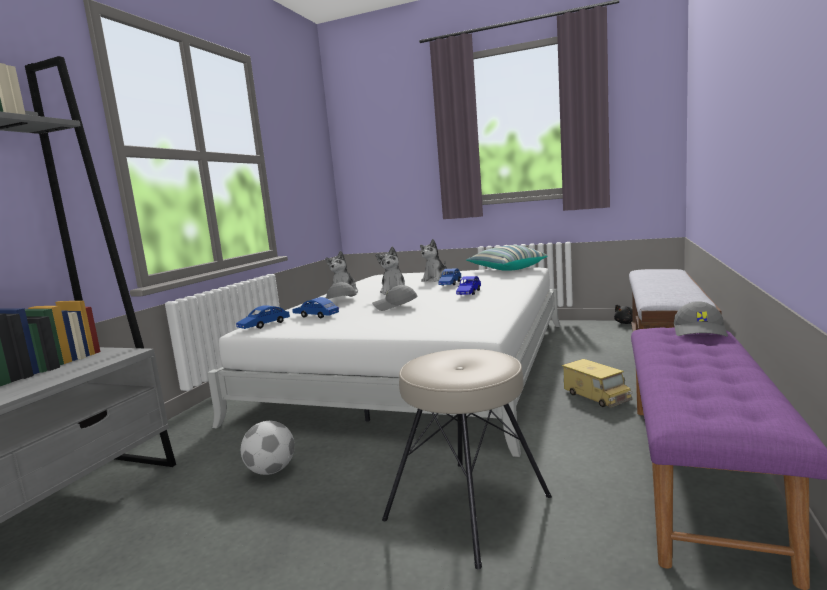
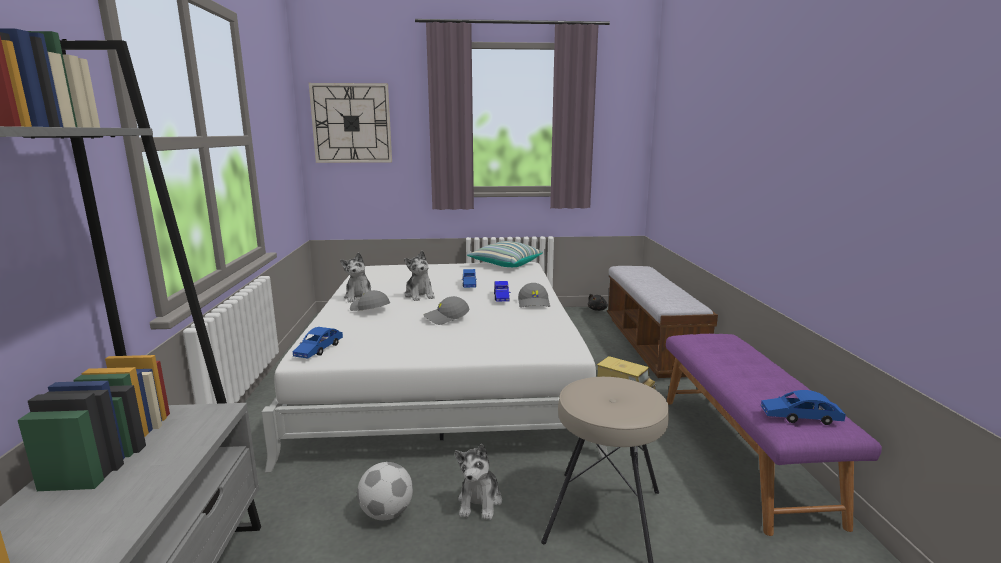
camera: 25 degrees left, 5 degrees up
(315, 316) = (367, 333): blue toy car -> blue toy car (800, 417)
(373, 146) = (351, 123): none -> wall clock
(436, 279) = (444, 277): plush toy -> plush toy (480, 502)
(700, 331) = (724, 338): grey cap -> grey cap (534, 303)

